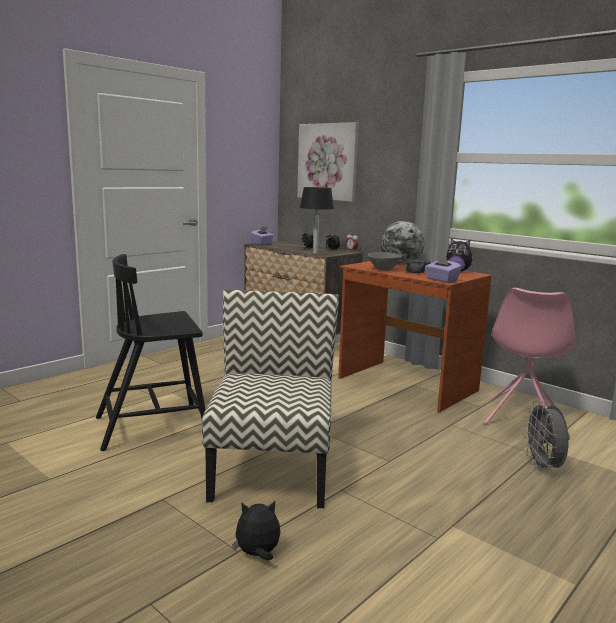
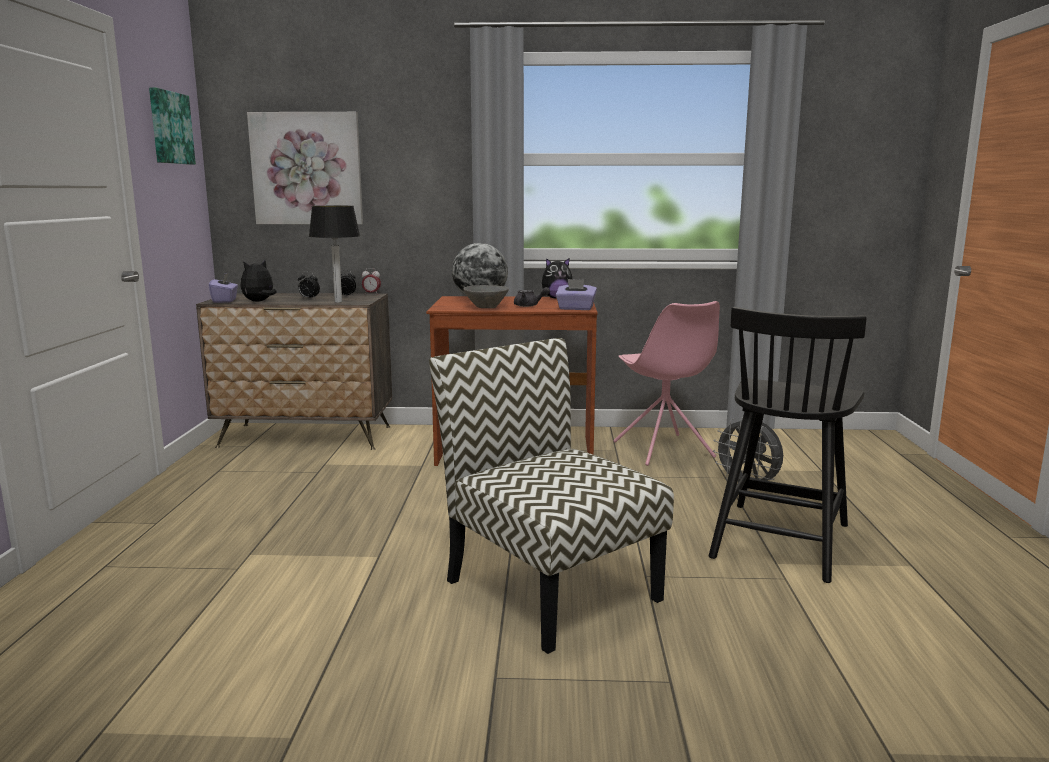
camera: 40 degrees left, 0 degrees up
(154, 426) = (311, 603): black chair -> black chair (780, 539)
(247, 135) = (169, 128): none -> picture
(257, 554) = (692, 673): plush toy -> plush toy (259, 301)

